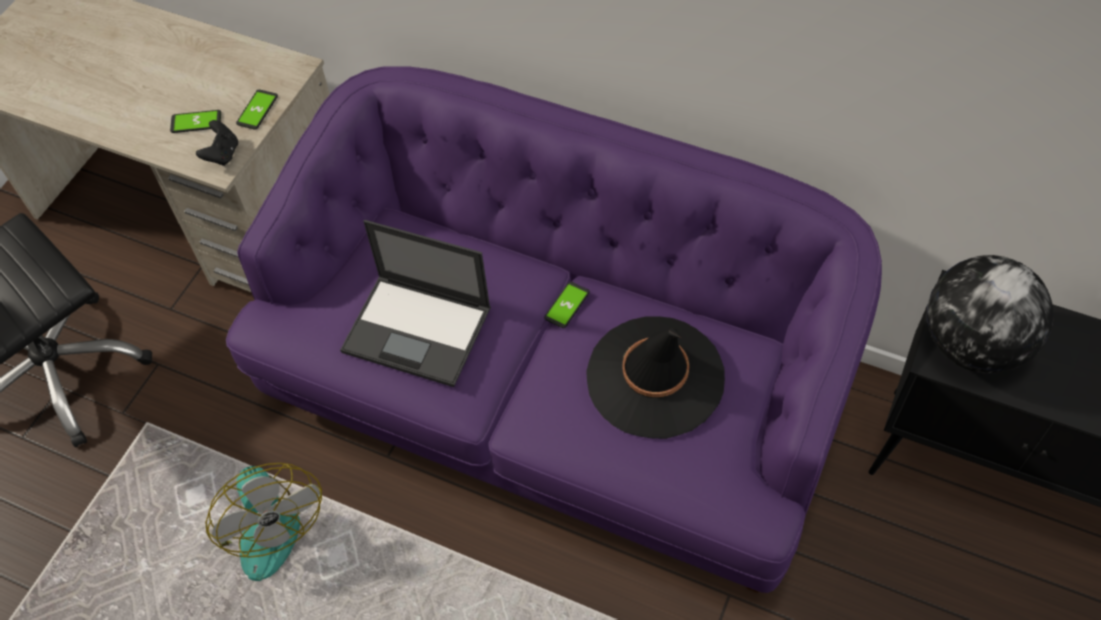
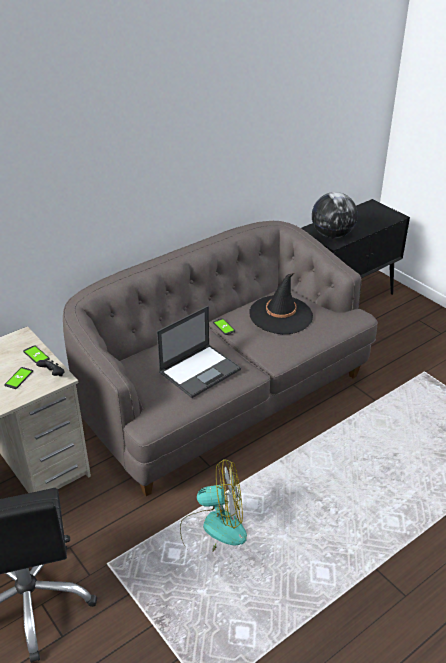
camera: 65 degrees left, 20 degrees down
(557, 396) = (223, 397): purple sofa -> grey sofa

